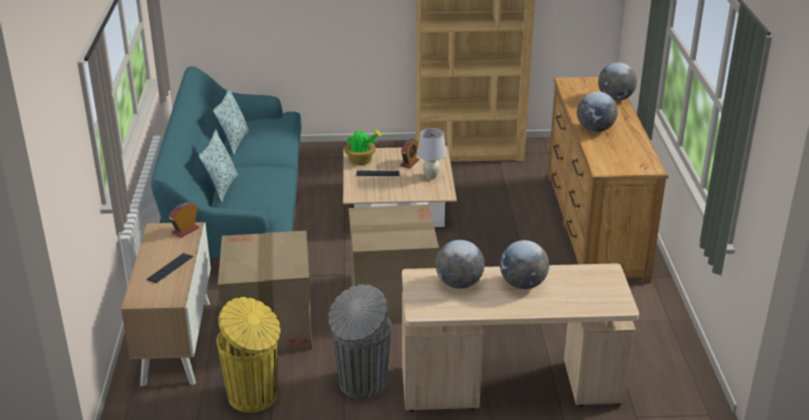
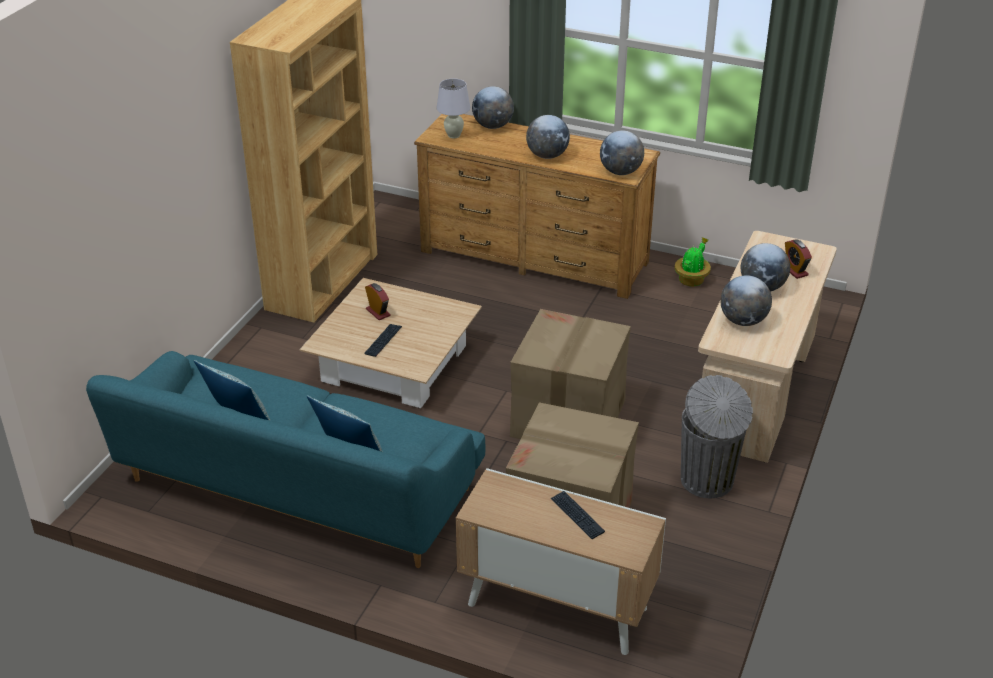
camera: 65 degrees left, 5 degrees up
(185, 230) = (497, 487): alarm clock -> alarm clock (794, 271)
(254, 396) = (691, 564): yellow trash can -> none
(361, 161) = (342, 344): potted plant -> potted plant (691, 279)
(431, 177) = (420, 307): white table lamp -> white table lamp (453, 135)
(607, 165) = (620, 172): none -> globe

